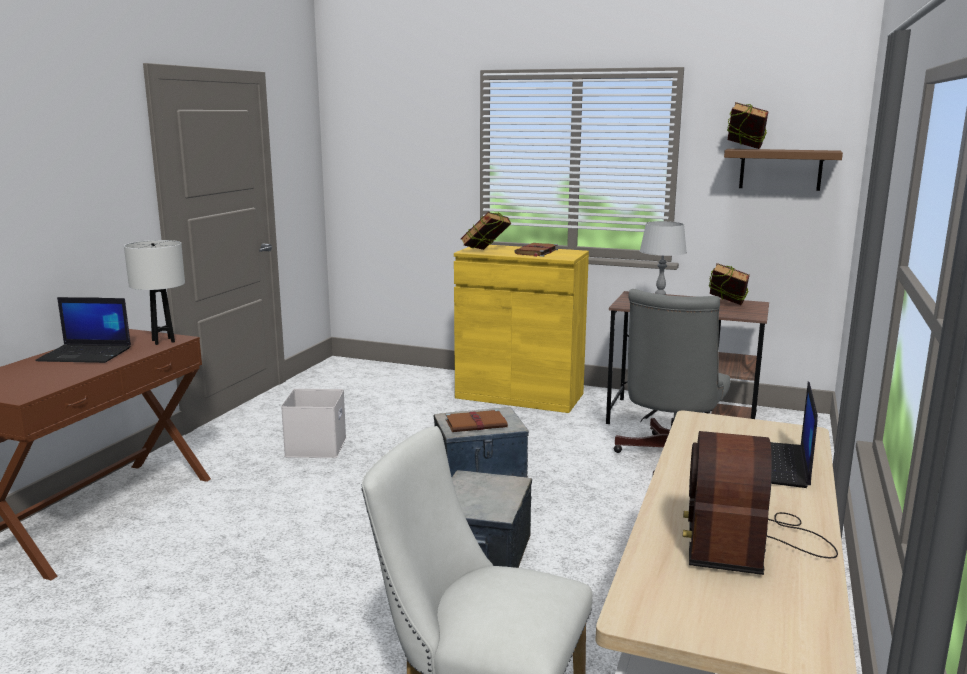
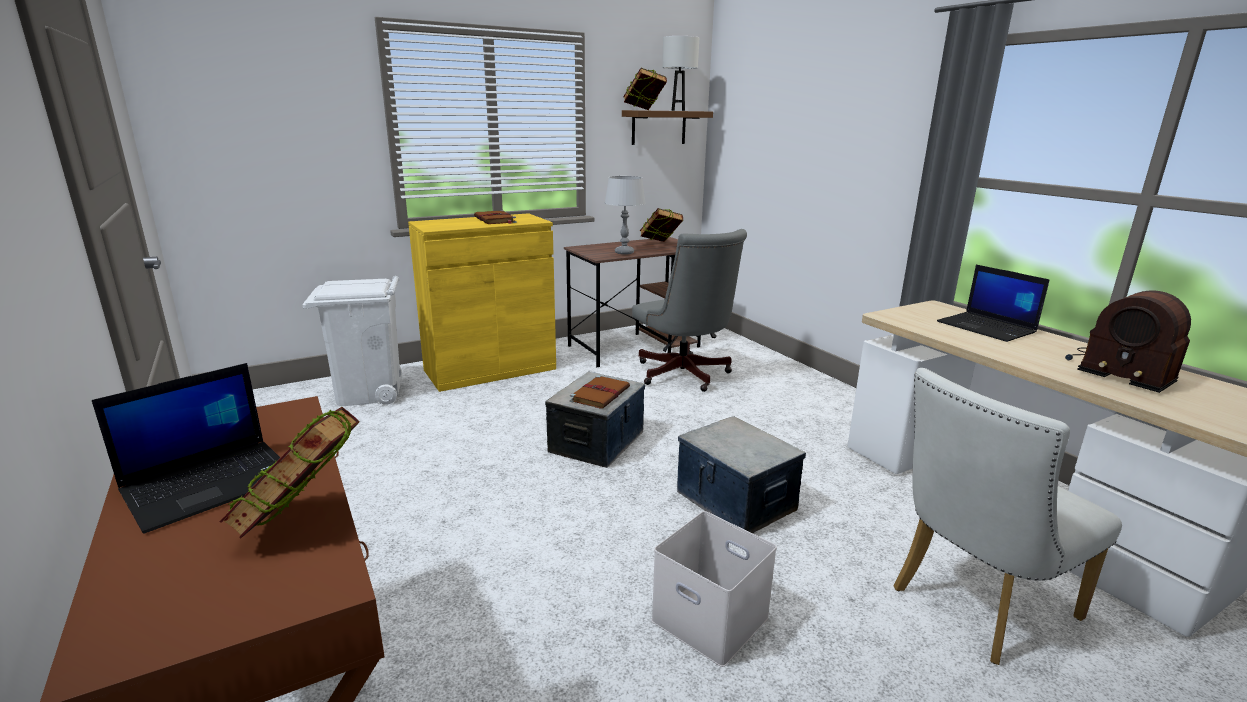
camera: 50 degrees left, 5 degrees up
(163, 341) = (283, 419): white table lamp -> white table lamp (678, 110)
(315, 446) = (398, 493): white storage box -> white storage box (707, 619)
(414, 383) = (368, 393): none -> white trash can
(485, 252) = (453, 226): book -> book (305, 520)

